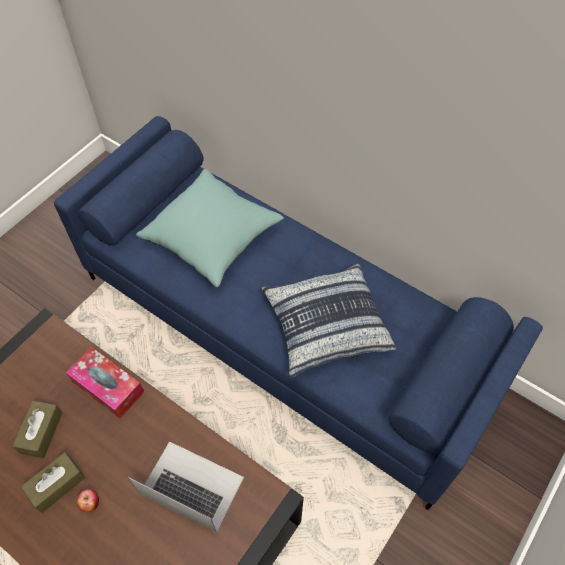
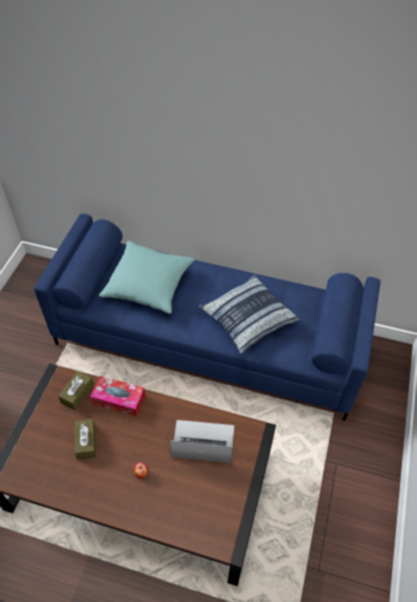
camera: 20 degrees left, 5 degrees down
(56, 485) = (113, 470): brown tissue box -> brown tissue box (77, 393)

